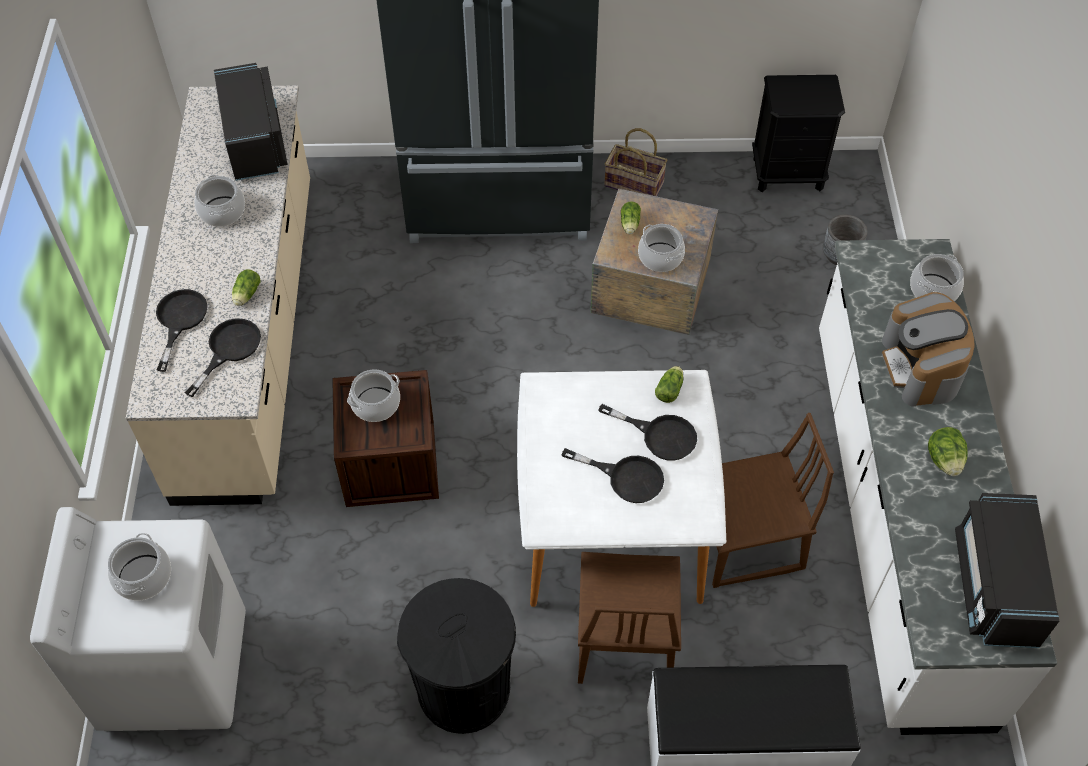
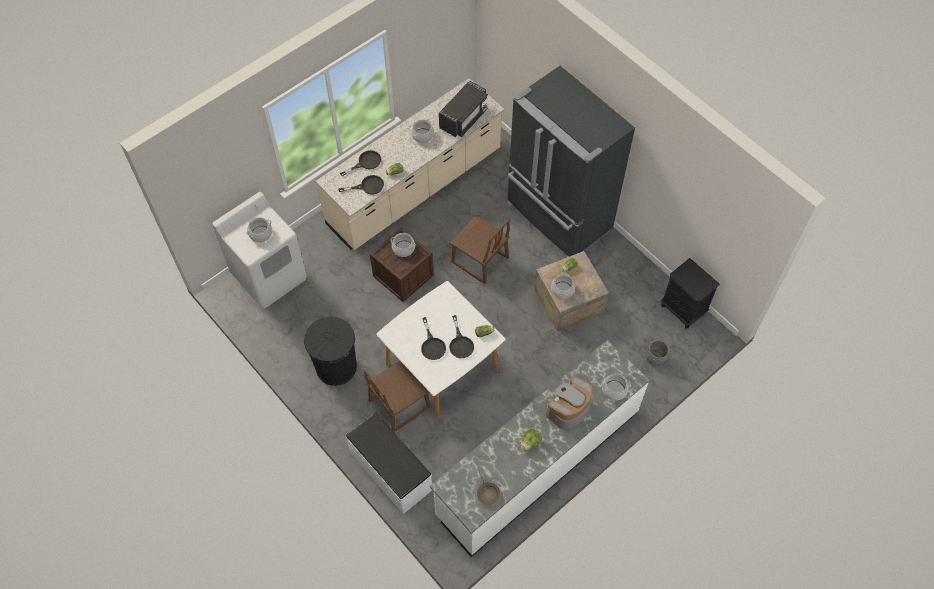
camera: 50 degrees right, 5 degrees up
(634, 183) = (617, 257): basket -> none
(746, 542) = (477, 417): brown chair -> brown chair (479, 260)
(995, 585) = (487, 493): black microwave -> brown frying pan

